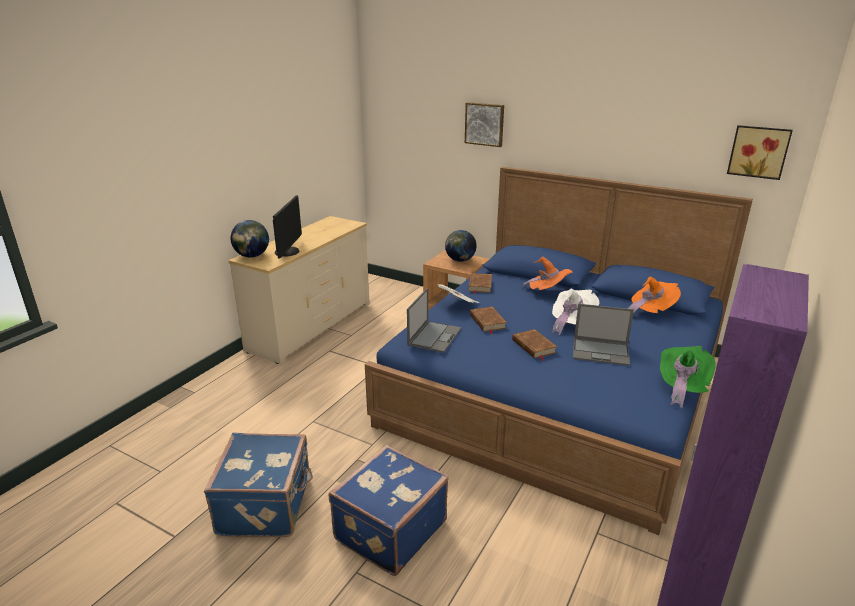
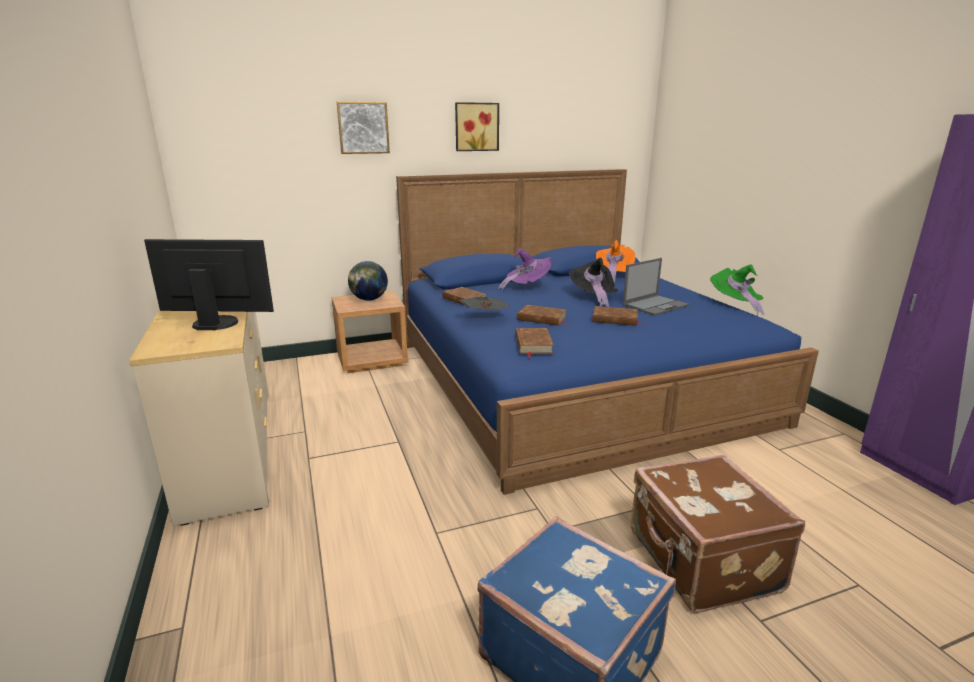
camera: 50 degrees left, 5 degrees down
(252, 256) = (165, 343): globe -> none
(288, 252) = (216, 323): monitor -> monitor turned 45 degrees counterclockwise
(389, 530) = (701, 562): blue suitcase -> brown suitcase
(434, 336) = (533, 344): laptop -> brown book
(547, 292) = (527, 287): orange hat -> purple hat
(571, 323) = (593, 297): white hat -> black hat
(758, 151) = (620, 128): picture -> picture (476, 127)

